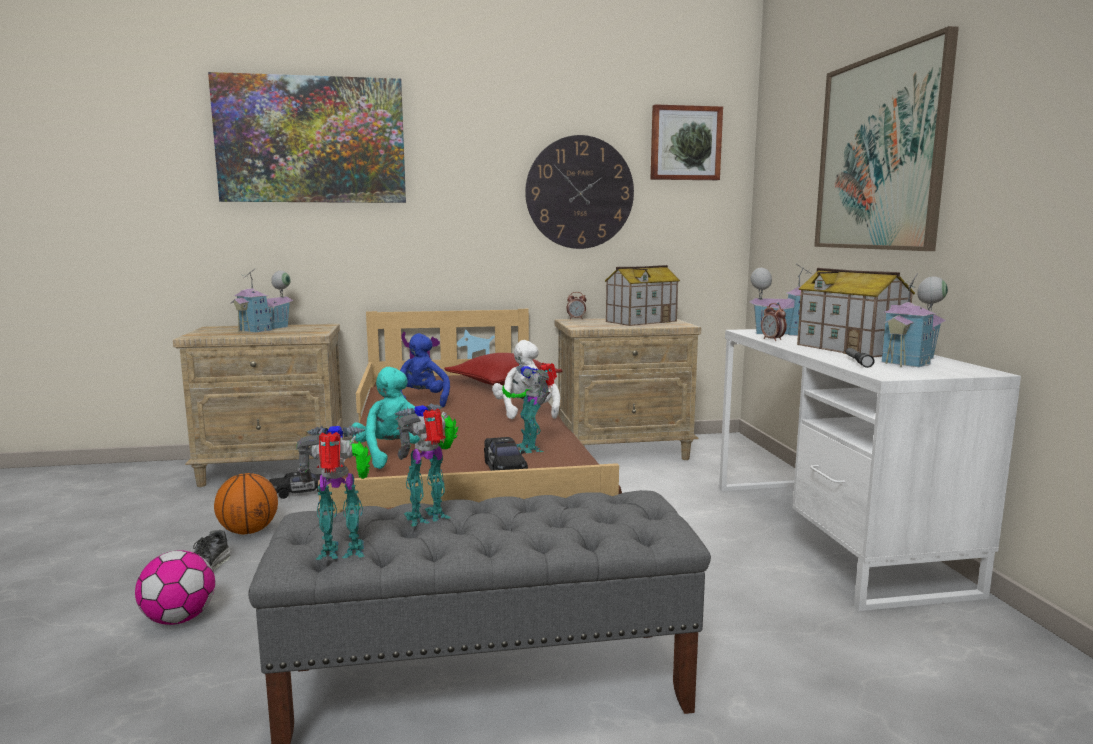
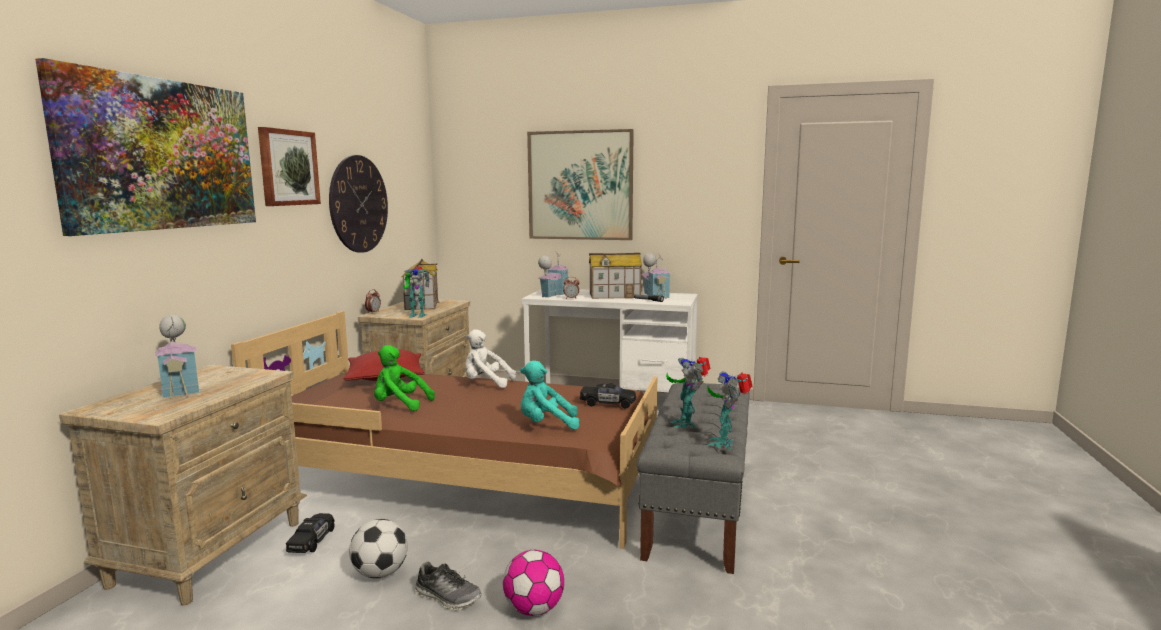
camera: 65 degrees left, 0 degrees up
(249, 531) = (380, 573): basketball -> football
(420, 401) = (399, 405): blue plush toy -> green plush toy
(529, 448) = (571, 393): toy robot -> toy robot (417, 315)
(685, 143) = (405, 163): picture -> picture (288, 167)

